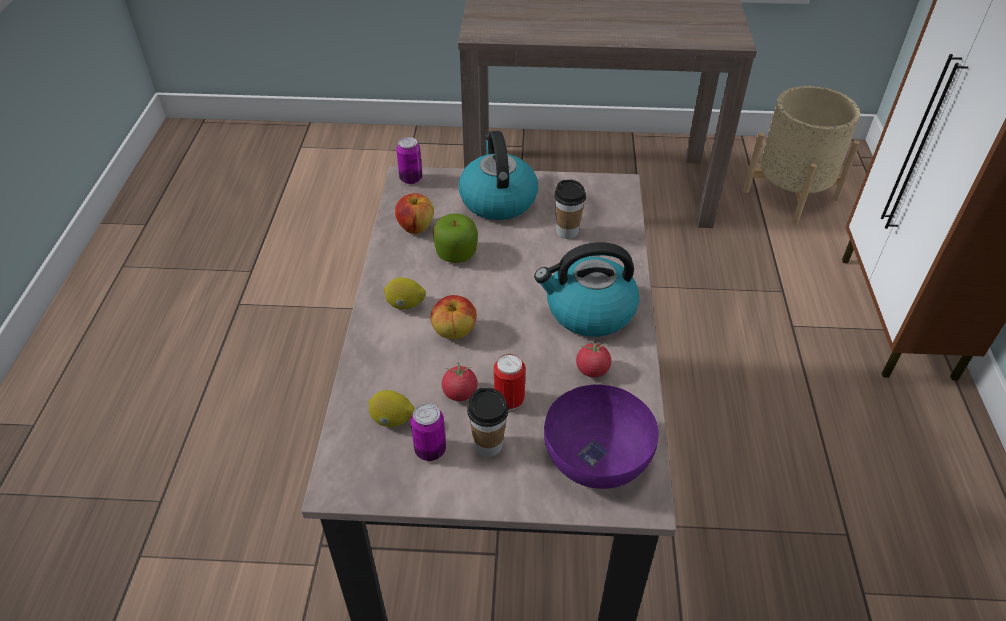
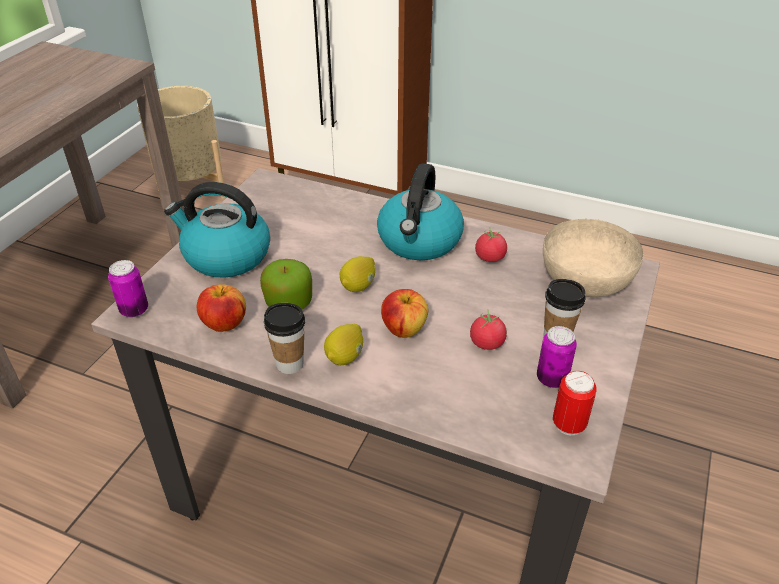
camera: 70 degrees left, 5 degrees down
(392, 420) = (505, 399): lemon -> lemon (358, 286)
(509, 400) = (508, 314): can -> can (568, 424)
(567, 232) = (308, 226): cup -> cup (290, 364)
(596, 459) = (586, 281): purple bowl -> beige bowl

